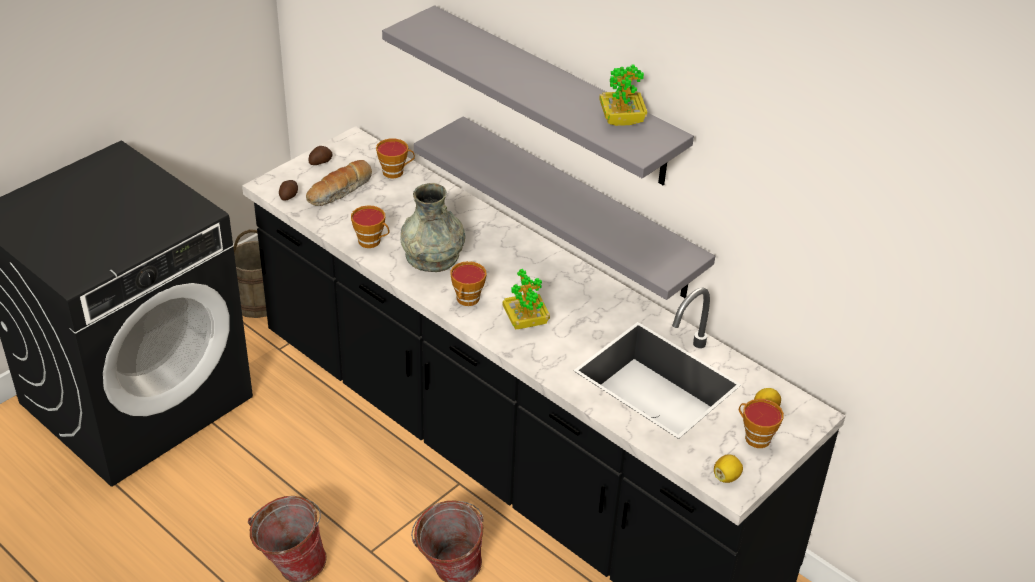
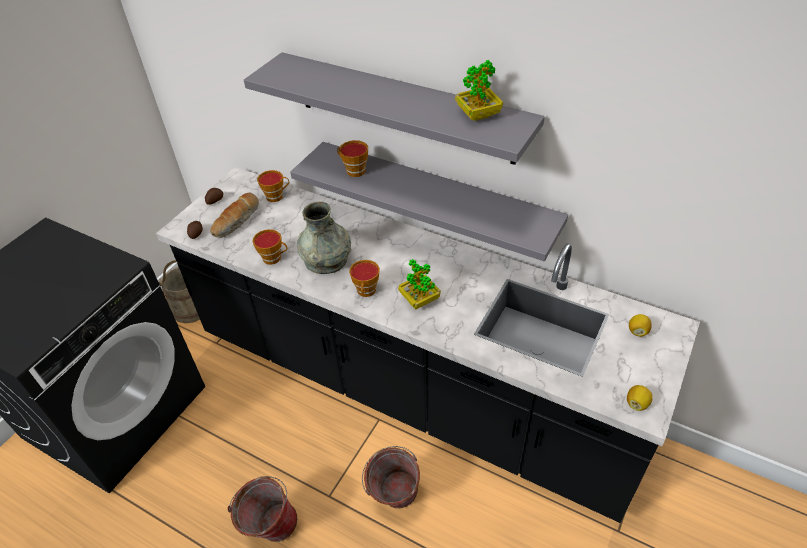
camera: 10 degrees left, 5 degrees up
(754, 437) = (641, 359): cup -> cup (353, 171)

